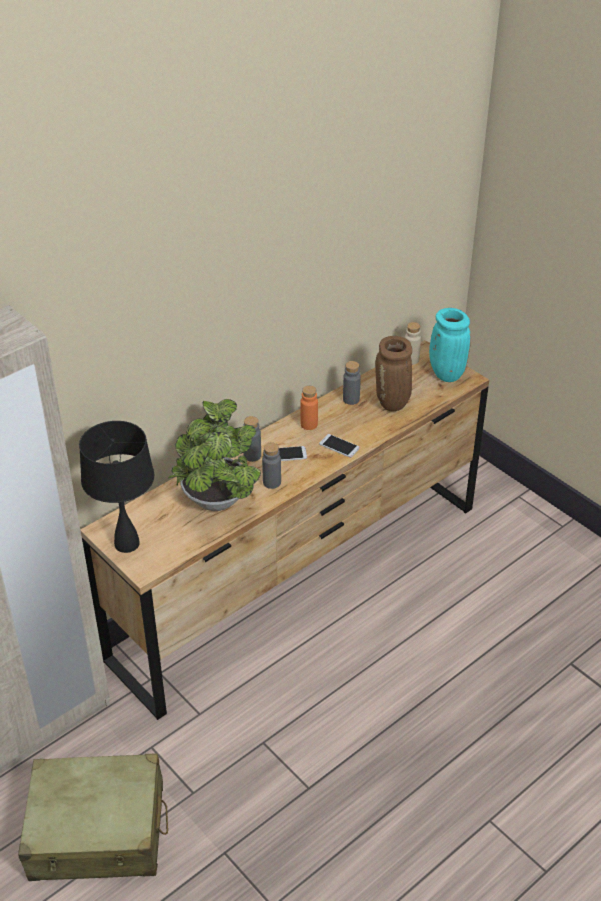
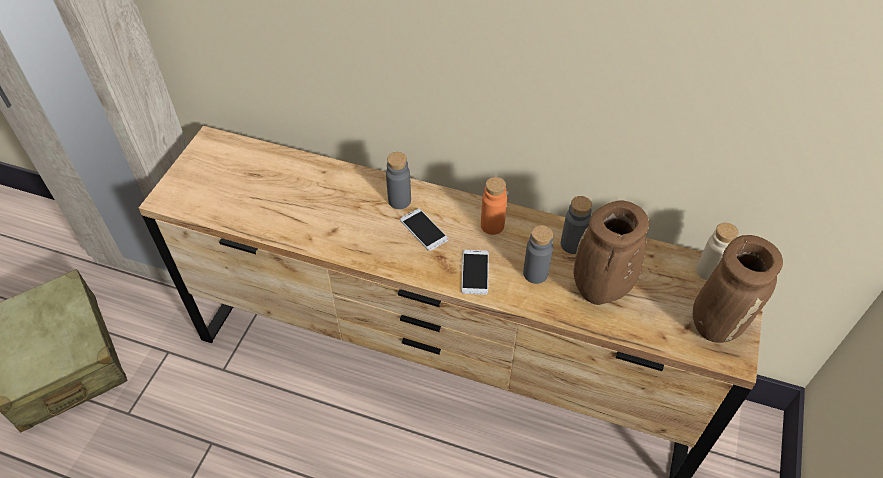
camera: 60 degrees right, 10 degrees up
(126, 543) = (198, 167): black table lamp -> none
(216, 503) = (300, 206): potted plant -> none
(272, 482) = (365, 238): grey bottle -> grey bottle (535, 273)
(445, 374) = (716, 323): turquoise vase -> brown vase

